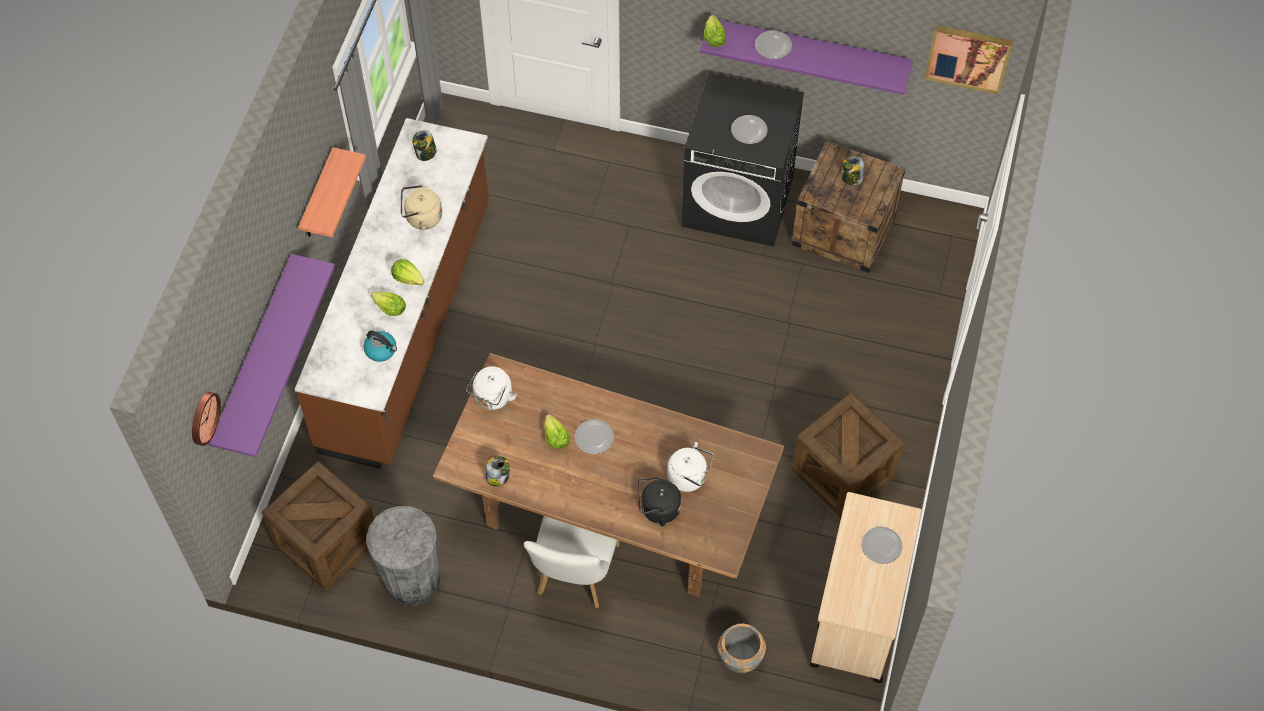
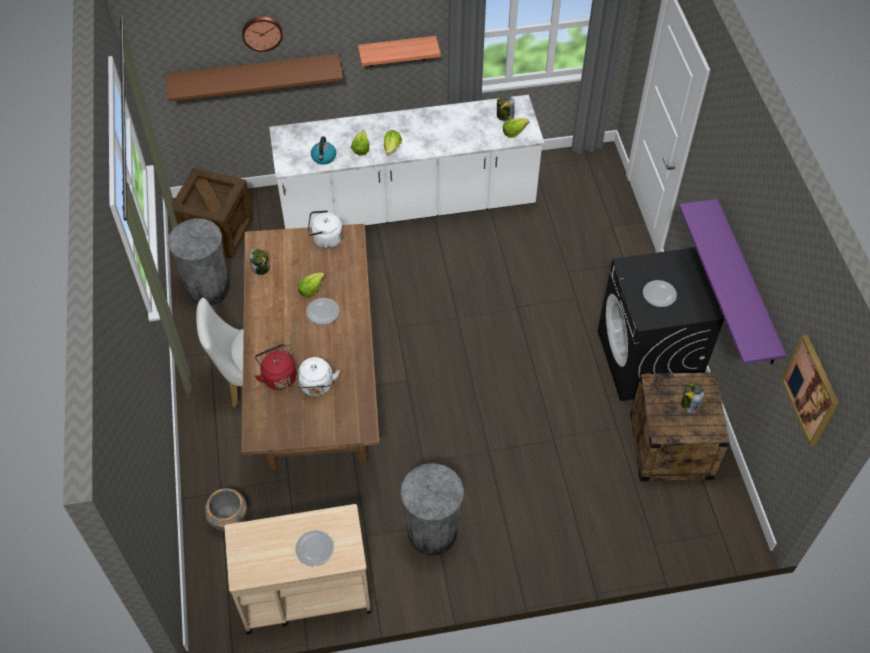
camera: 65 degrees right, 5 degrees down
(203, 418) = (164, 49): wall clock -> wall clock (262, 32)
(254, 355) = (254, 75): purple shelf -> brown shelf
(408, 327) = (408, 206): brown counter -> white counter
(421, 218) = (447, 135): beige kettle -> none
(657, 509) = (278, 376): black kettle -> red kettle
(713, 38) = (698, 208): lettuce -> lettuce (514, 132)
(773, 46) = (720, 250): plate -> none
(843, 473) = (432, 532): crate -> grey trash can

